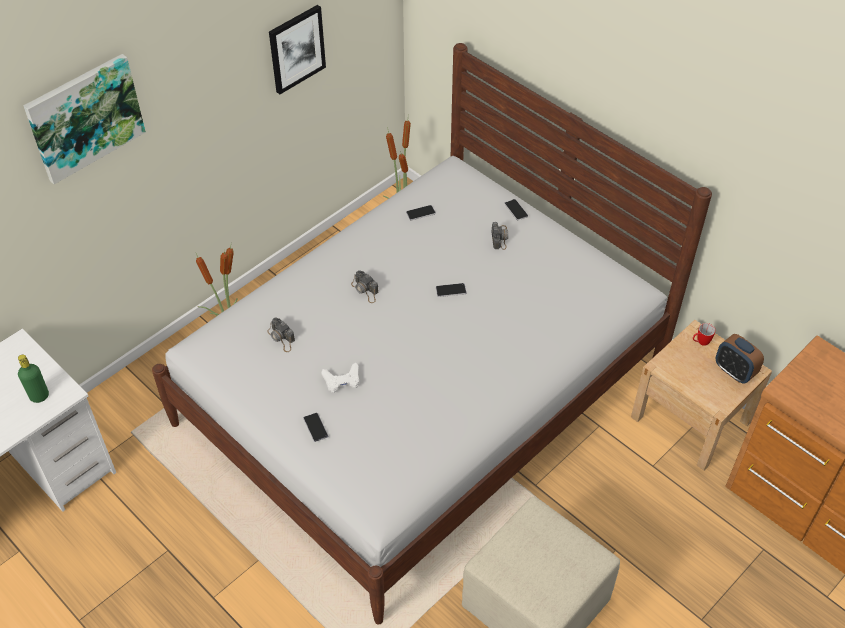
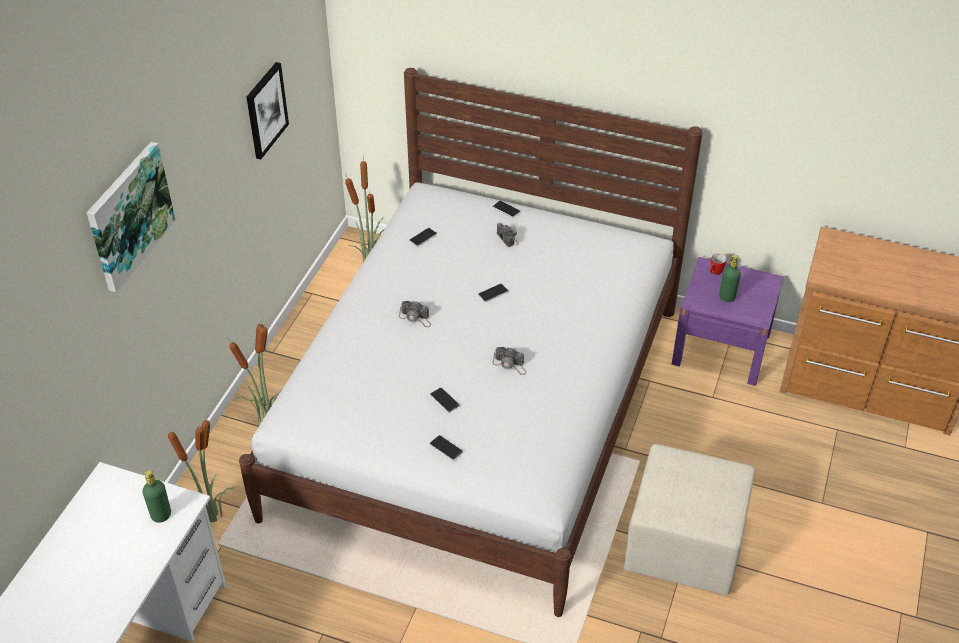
camera: 25 degrees left, 5 degrees down
(140, 406) = (212, 518): none -> potted plant
(281, 338) = (364, 384): camera -> camera (510, 364)
(342, 380) = (444, 400): white game controller -> phone
(691, 419) = (721, 348): beige nightstand -> purple nightstand
(698, 372) = (727, 297): none -> green bottle
(734, 371) = (755, 287): alarm clock -> none

